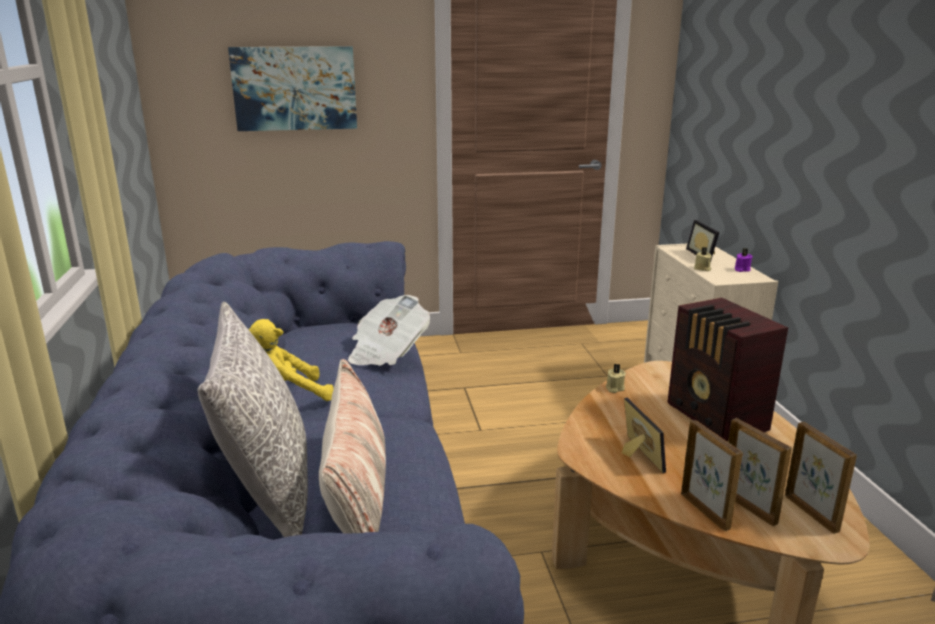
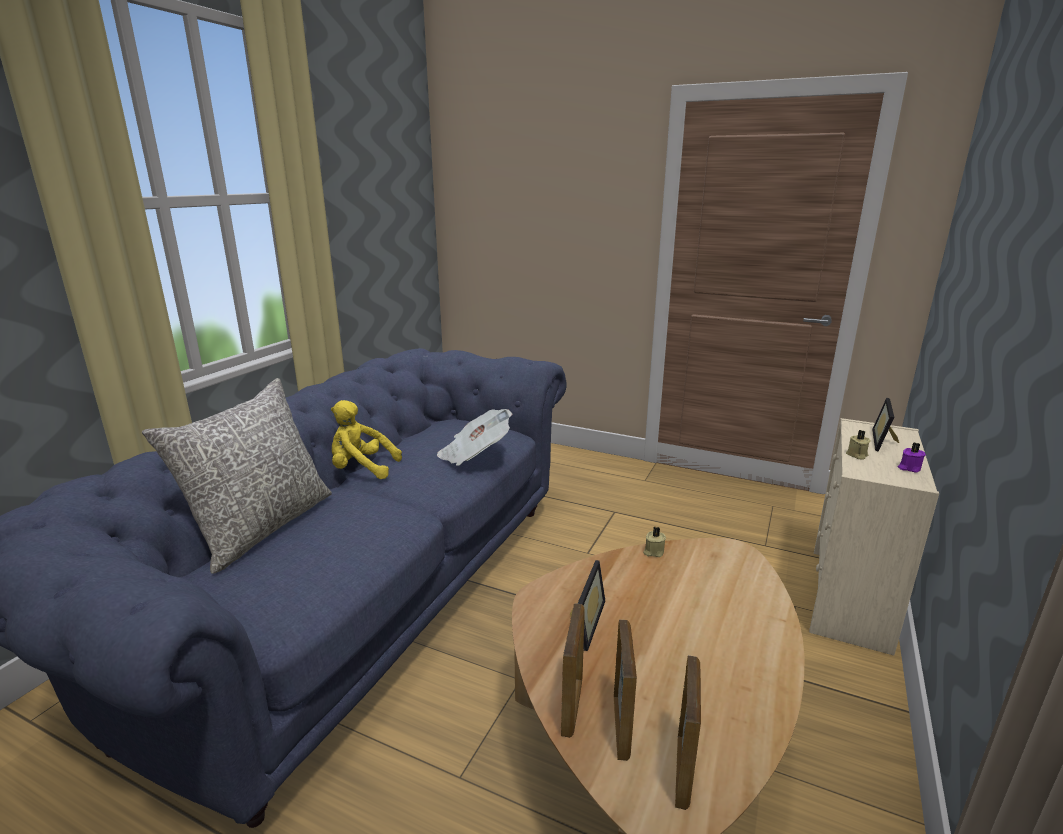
camera: 35 degrees right, 0 degrees up
(295, 88) = (540, 222): picture -> none
(357, 492) = (300, 553): pillow -> none
(716, 418) = (718, 622): radio -> none

